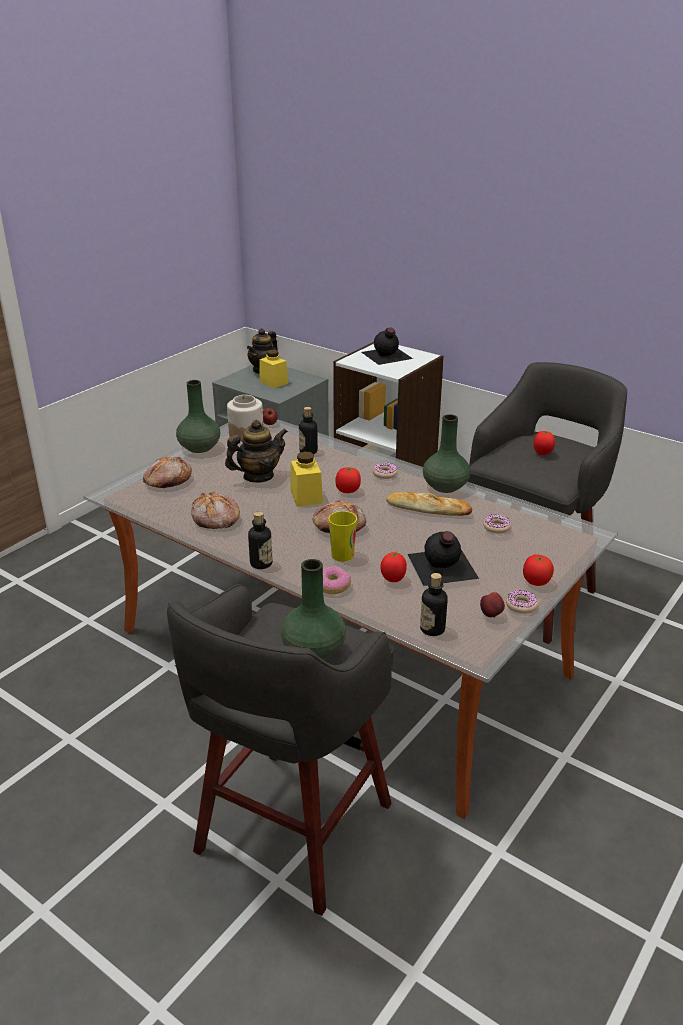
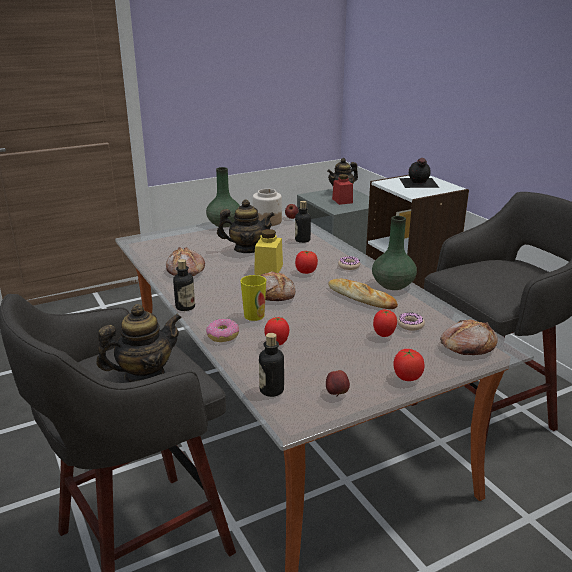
camera: 25 degrees right, 5 degrees down
(167, 480) = (179, 240): bread -> bread (467, 346)
(273, 382) = (342, 201): yellow jar -> red jar
(312, 650) = (144, 375): green vase -> teapot
(441, 566) = (329, 343): black bottle -> none
(521, 605) = (373, 393): donut -> none
(542, 453) = (503, 275): tomato -> tomato (384, 335)

